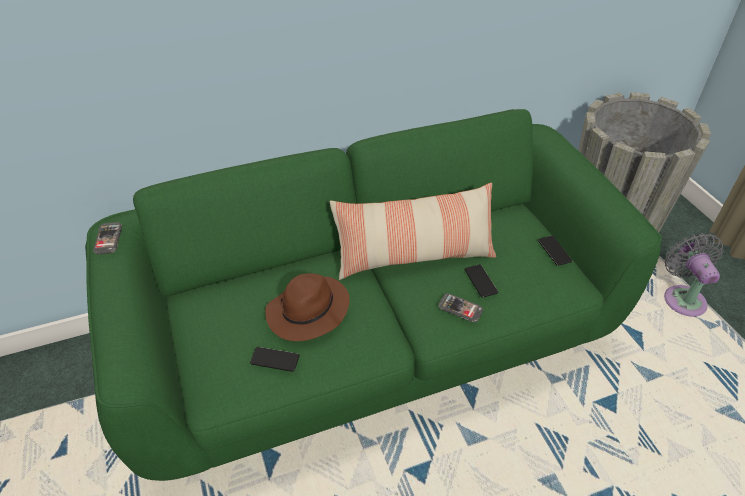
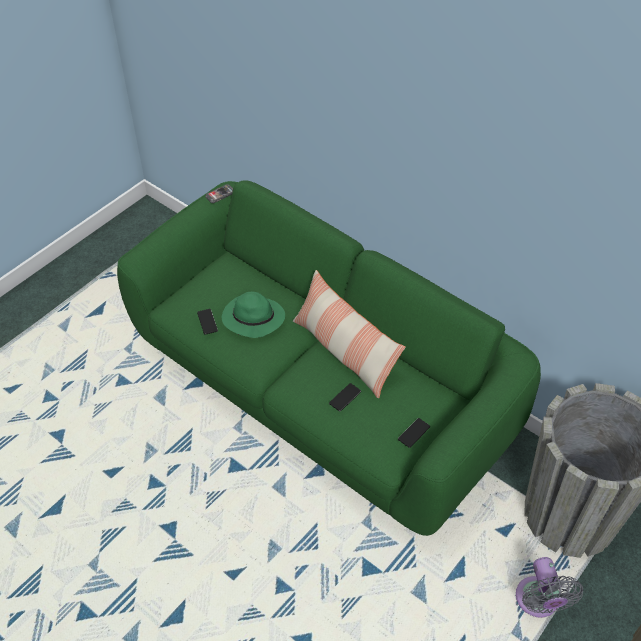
camera: 60 degrees right, 5 degrees up
(308, 312) = (252, 319): brown hat -> green hat
(460, 308) = (311, 396): phone -> none
(682, 297) = (538, 602): grey fan -> grey fan turned 120 degrees clockwise

